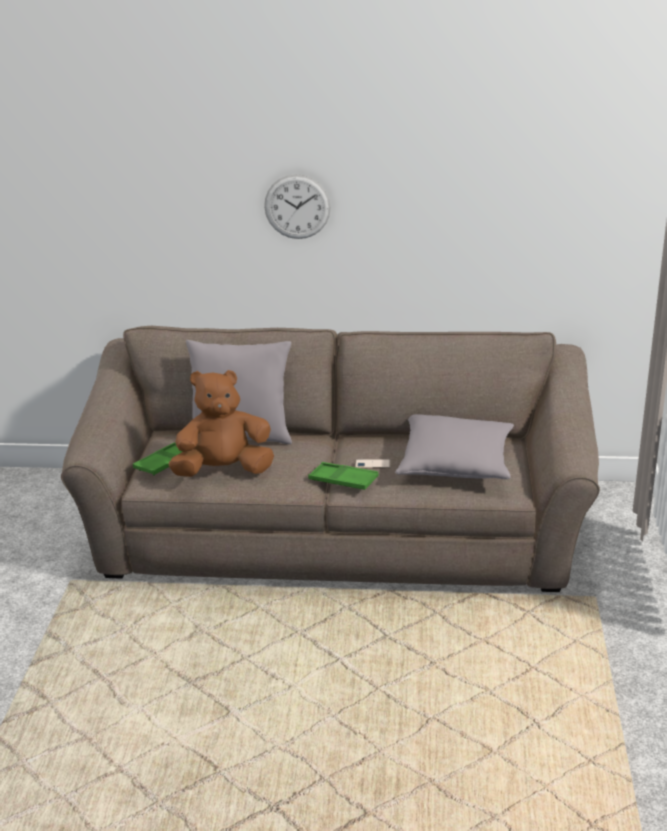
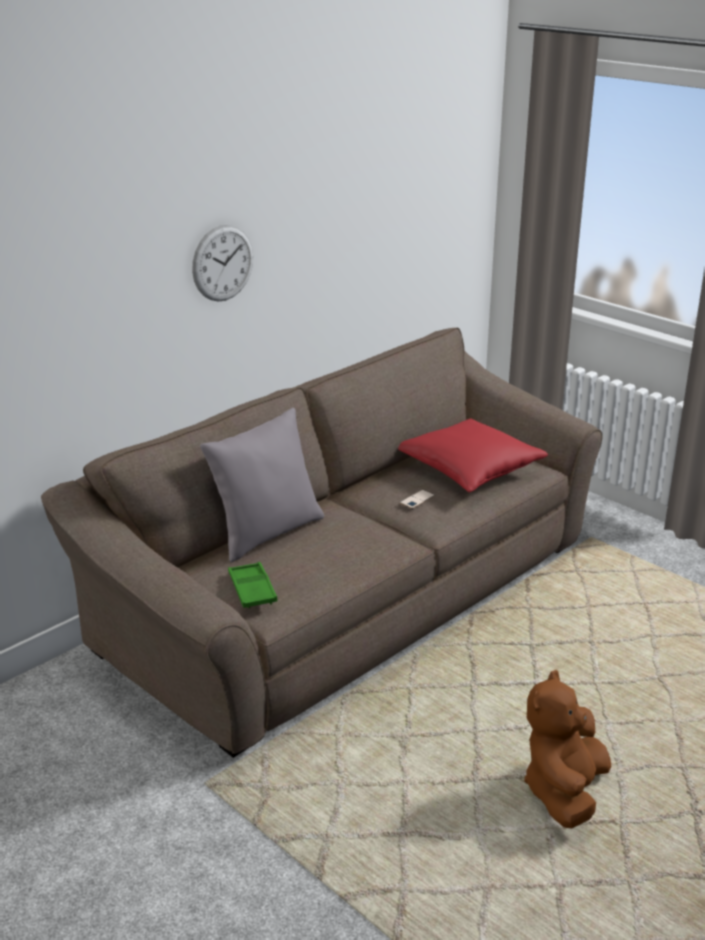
camera: 50 degrees left, 0 degrees up
(223, 471) = (317, 567): brown plush toy -> brown plush toy (564, 792)
(343, 480) = (421, 523): green tray -> none
(456, 464) = (469, 469): grey pillow -> red pillow

